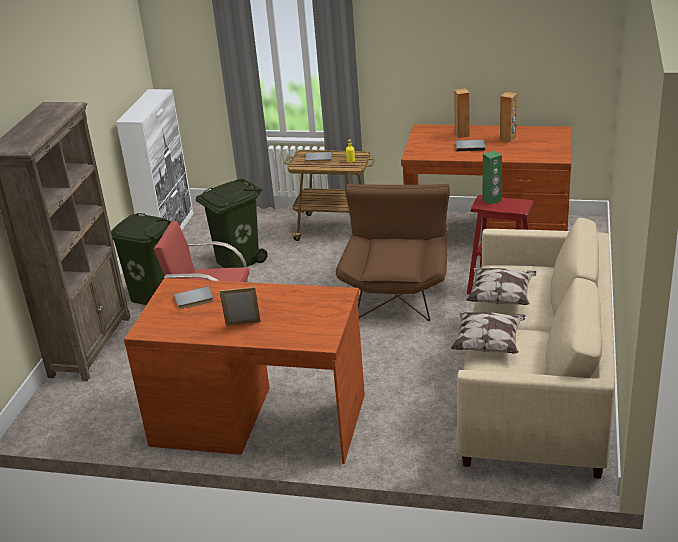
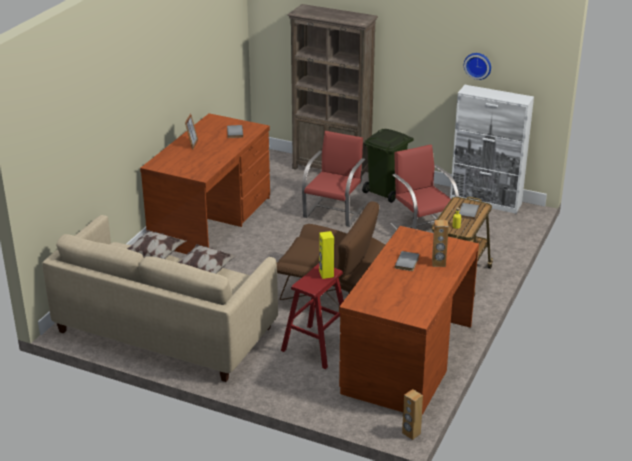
camera: 100 degrees right, 0 degrees up
(112, 92) = (478, 65): none -> wall clock
(237, 260) = (422, 227): green trash can -> red chair
(492, 200) = (326, 274): green speaker -> yellow speaker
(508, 139) = (414, 285): brown speaker -> brown speaker (411, 433)

